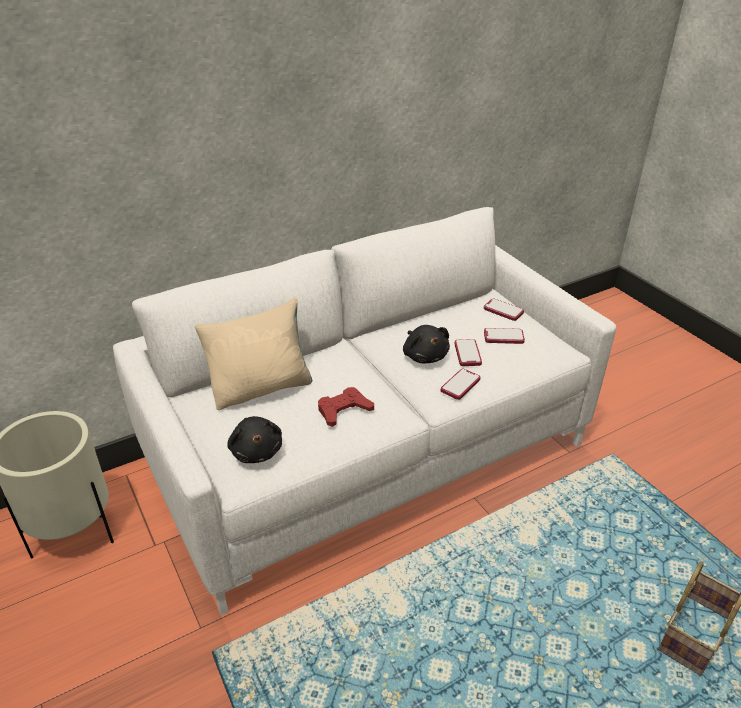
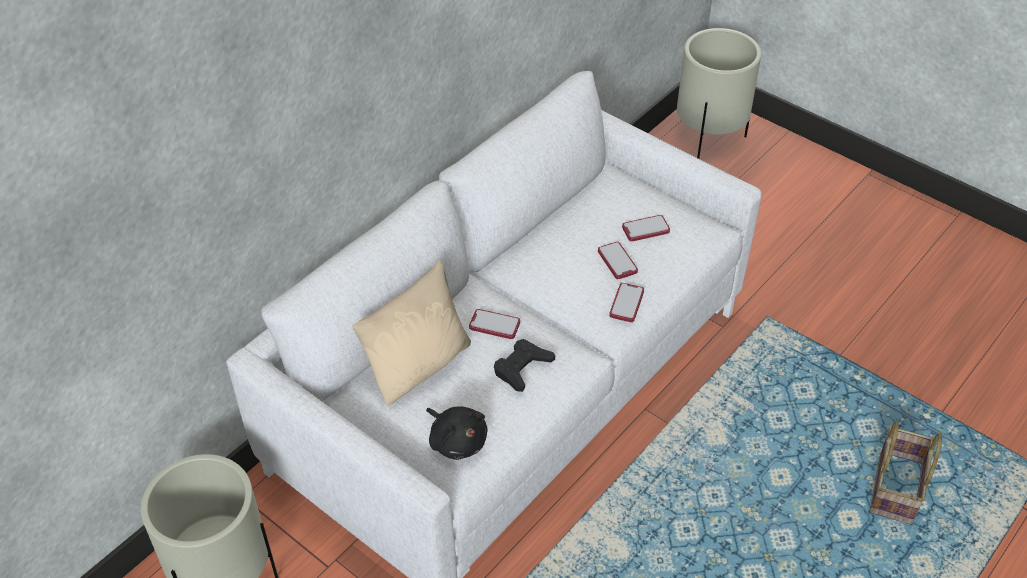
camera: 20 degrees left, 10 degrees up
(344, 410) = (522, 368): red game controller -> black game controller
(424, 355) = (573, 276): black plush toy -> none
(503, 310) = (630, 193): phone -> phone (494, 325)
(609, 319) = (709, 139): none -> beige planter

